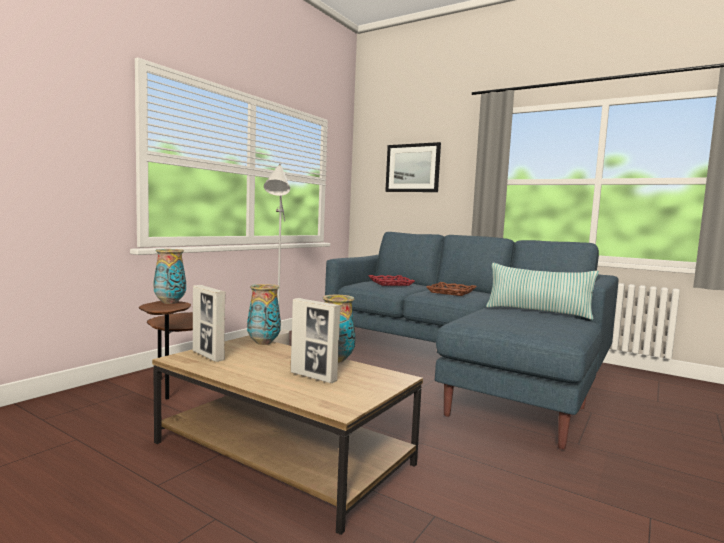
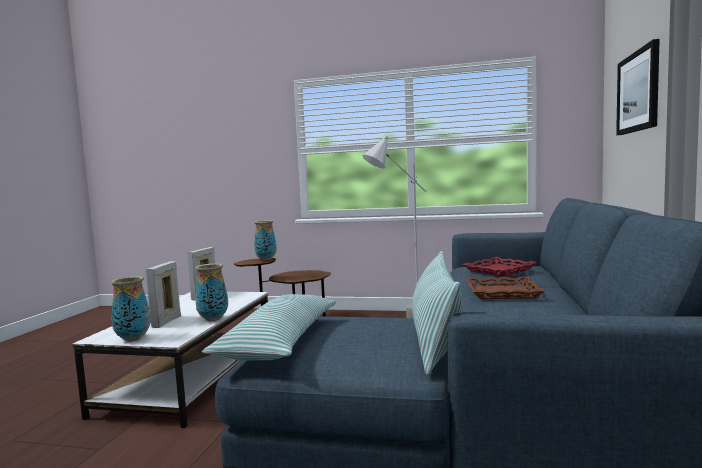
camera: 70 degrees right, 0 degrees up
(263, 343) = (248, 298): vase -> vase (132, 339)
(284, 453) = (191, 378): brown coffee table -> white coffee table
(523, 330) = (280, 342): none -> pillow

